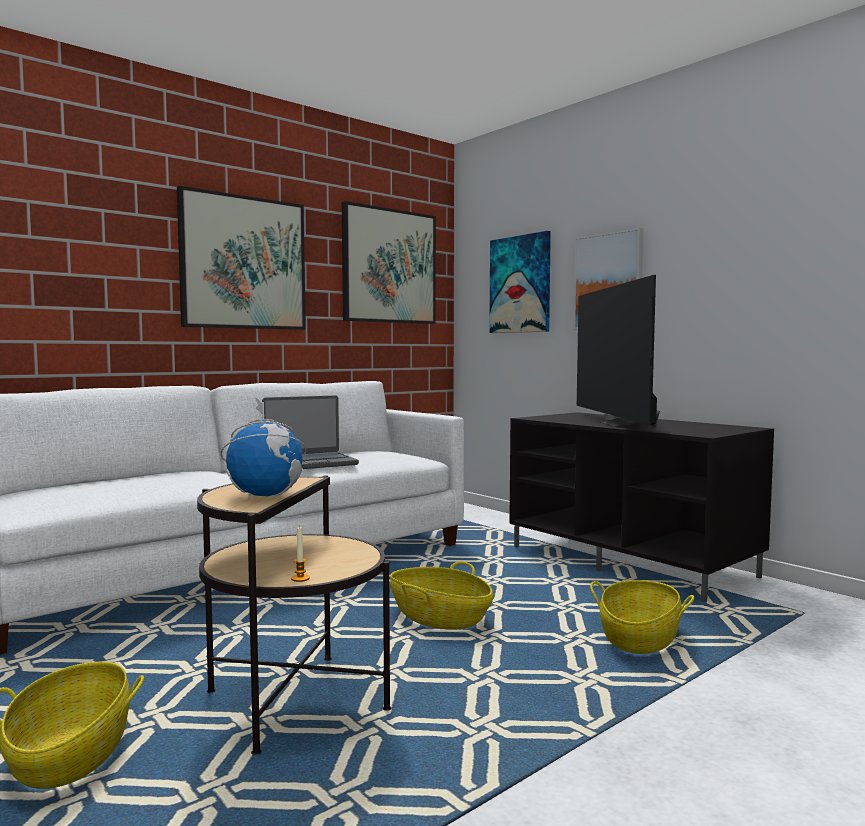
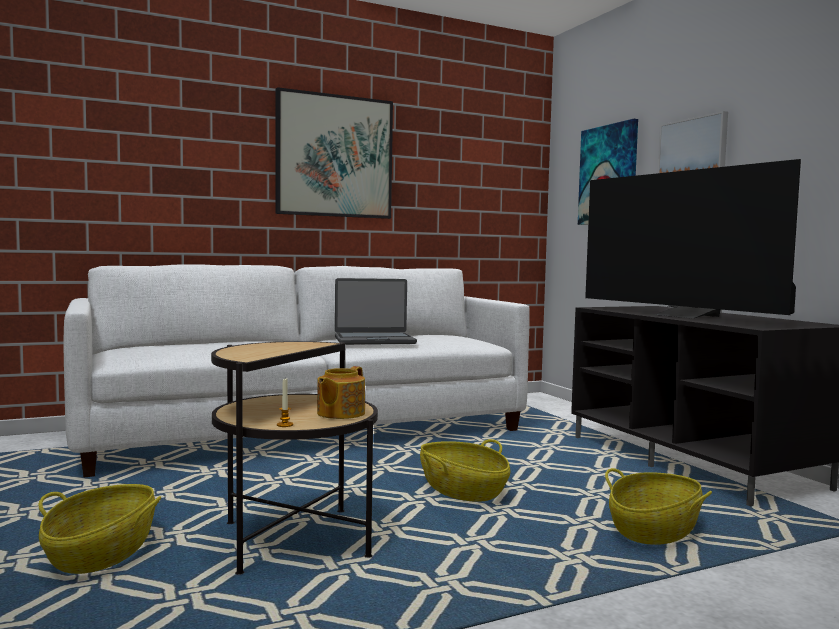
camera: 15 degrees right, 0 degrees up
(266, 495) = (271, 351): globe -> none
(347, 557) = (339, 413): none -> teapot
(389, 266) = (479, 159): picture -> none
(621, 424) = (682, 316): television -> television turned 45 degrees counterclockwise

